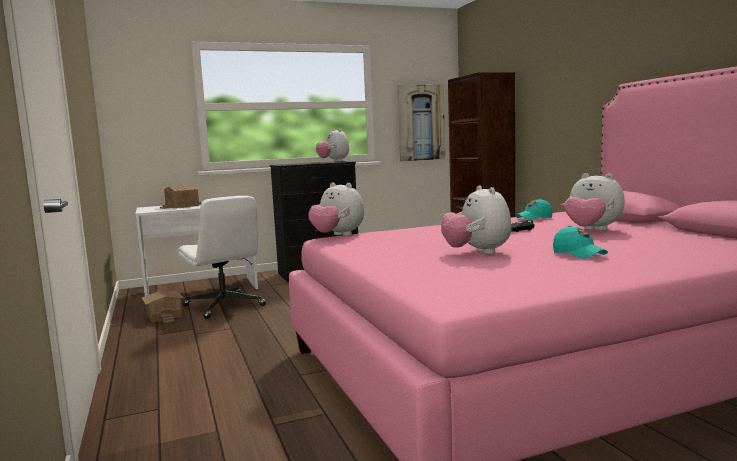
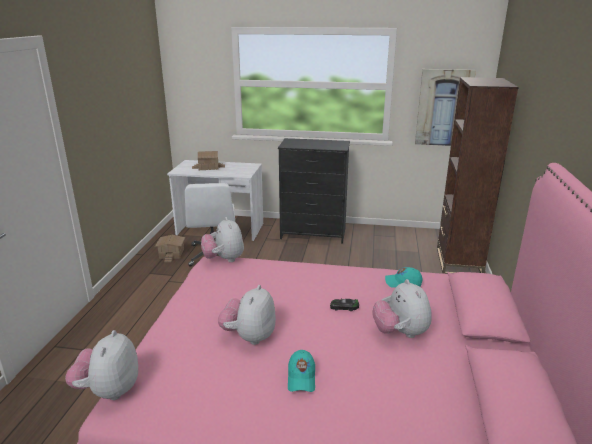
camera: 30 degrees right, 15 degrees up
(333, 161) = (337, 143): plush toy -> plush toy (109, 391)

